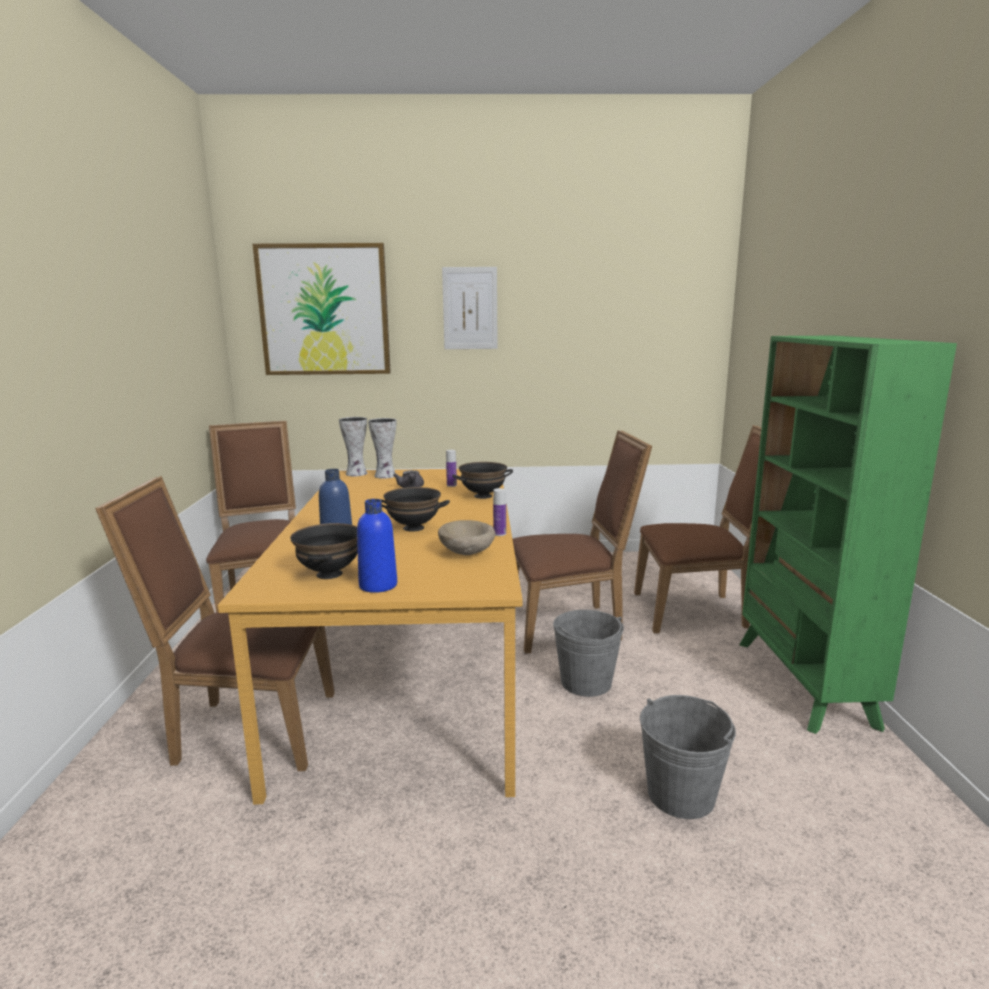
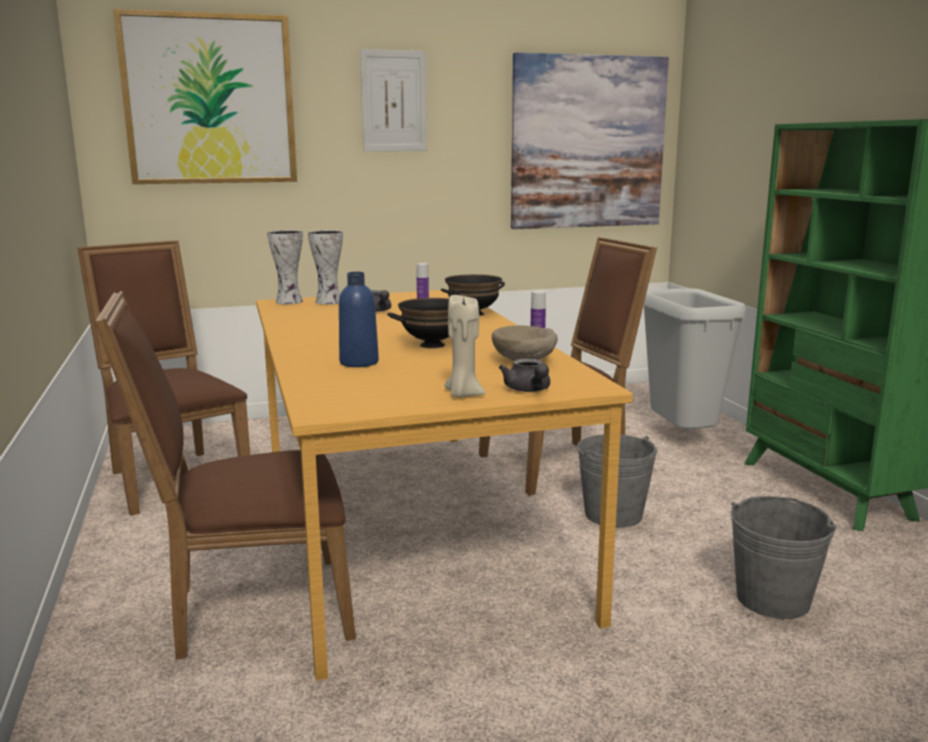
camera: 15 degrees left, 0 degrees up
(330, 574) = (392, 390): black bowl -> none
(378, 585) = (463, 395): blue bottle -> beige candle
(436, 586) = (528, 390): none -> grey teapot
(643, 341) = (588, 143): none -> picture
(696, 611) = (683, 438): brown chair -> grey trash can

